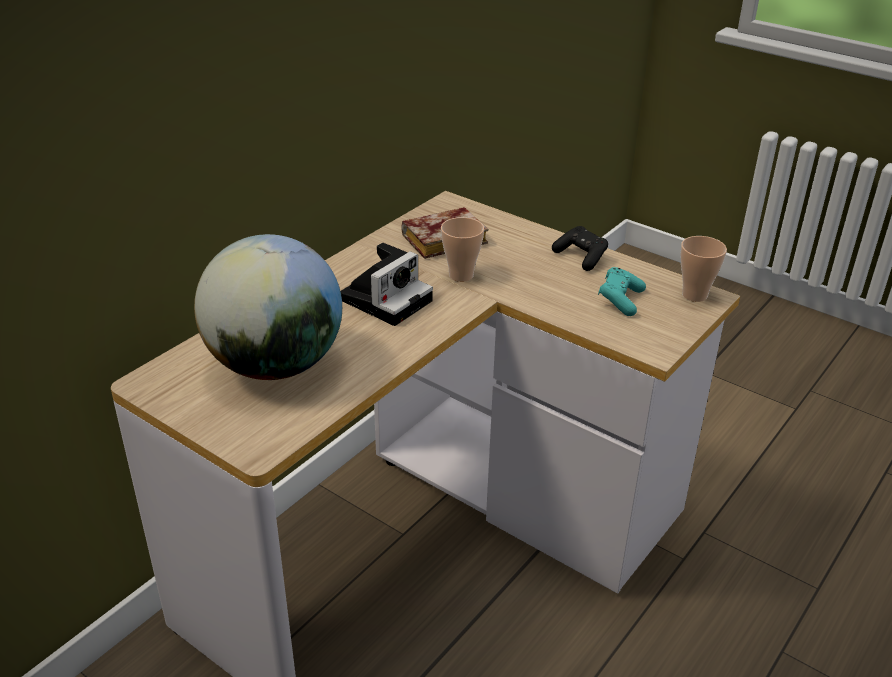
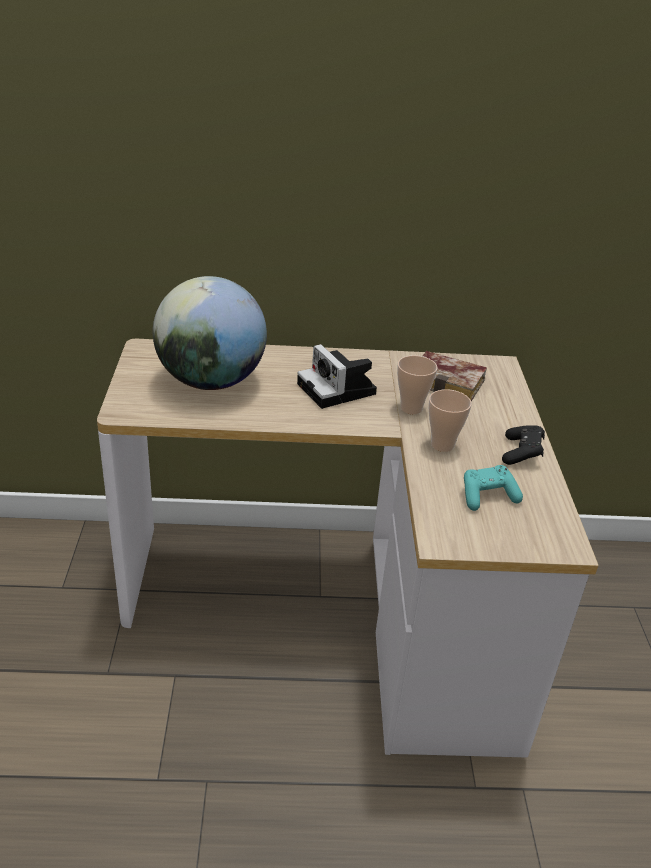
camera: 50 degrees right, 0 degrees up
(387, 298) = (338, 390): camera -> camera turned 60 degrees clockwise
(694, 295) = (556, 536): cup -> cup (442, 445)

